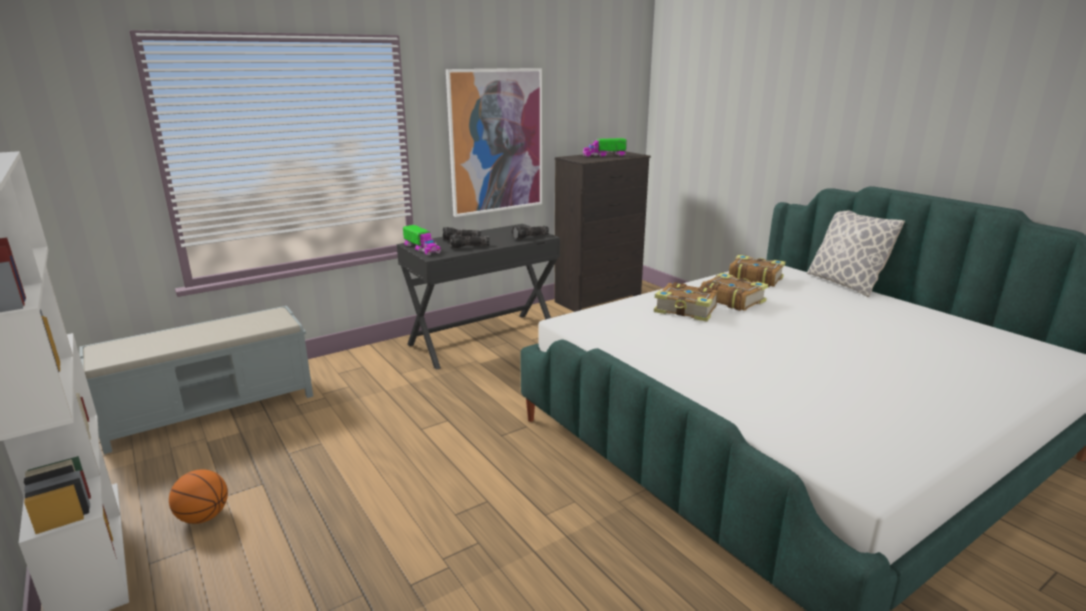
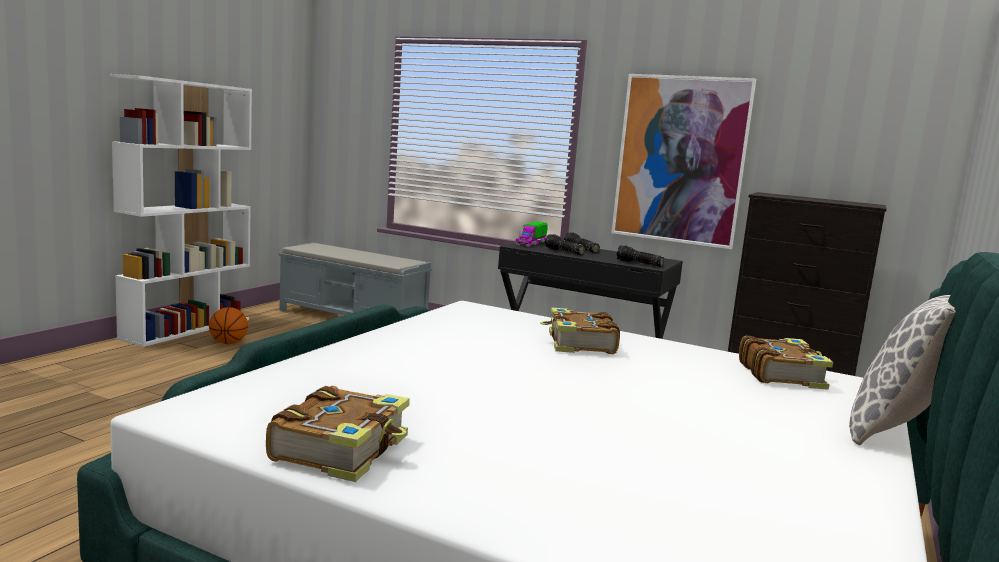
camera: 60 degrees right, 10 degrees down
(604, 155) = (823, 199): toy truck -> none
(731, 300) = (660, 363): book -> book (343, 449)

